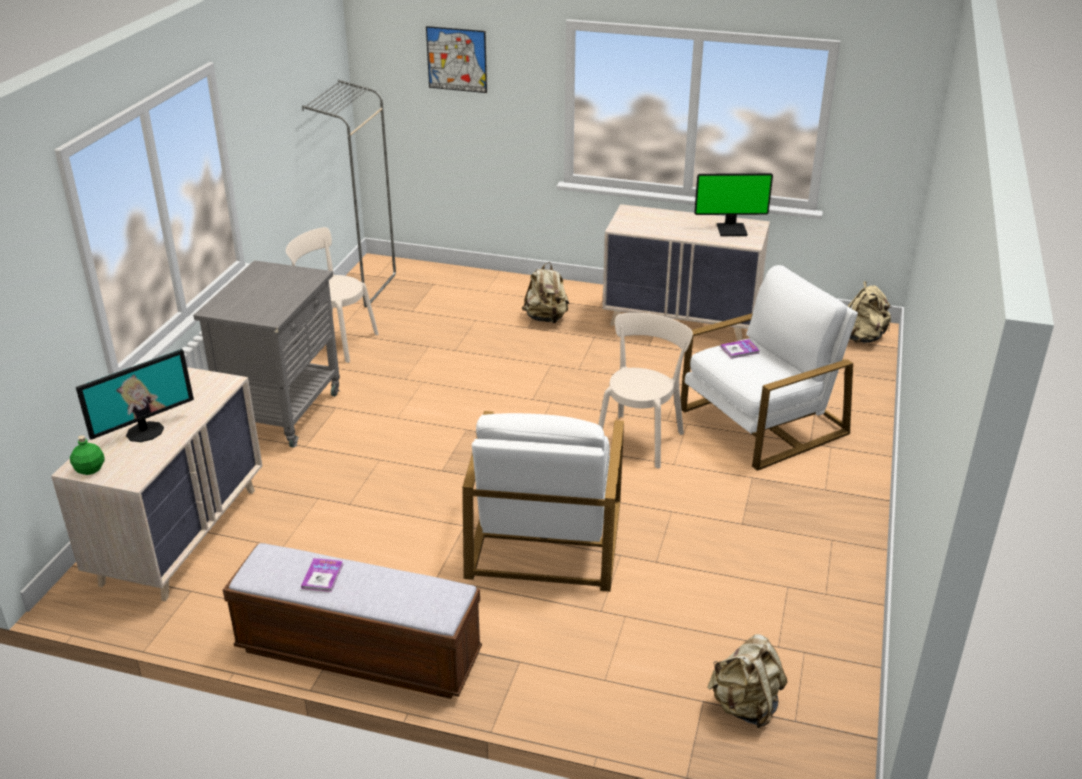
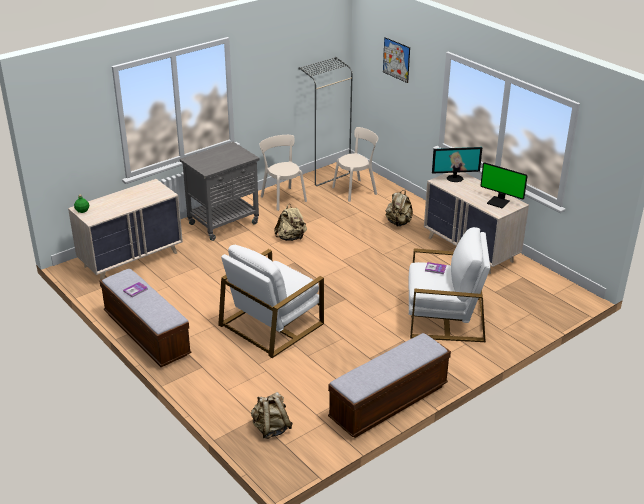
camera: 35 degrees right, 0 degrees up
(144, 431) = (116, 203): monitor -> monitor (454, 178)
(640, 439) = (371, 299): beige chair -> beige chair (356, 190)
(845, 576) = (388, 402): none -> bench
(863, 337) = (567, 297): beige backpack -> beige backpack (291, 238)

